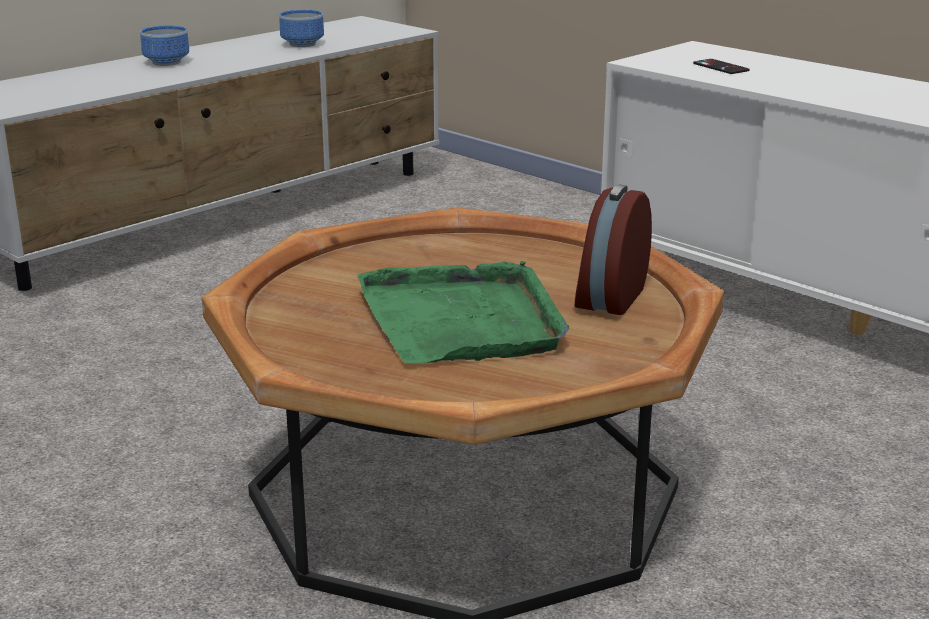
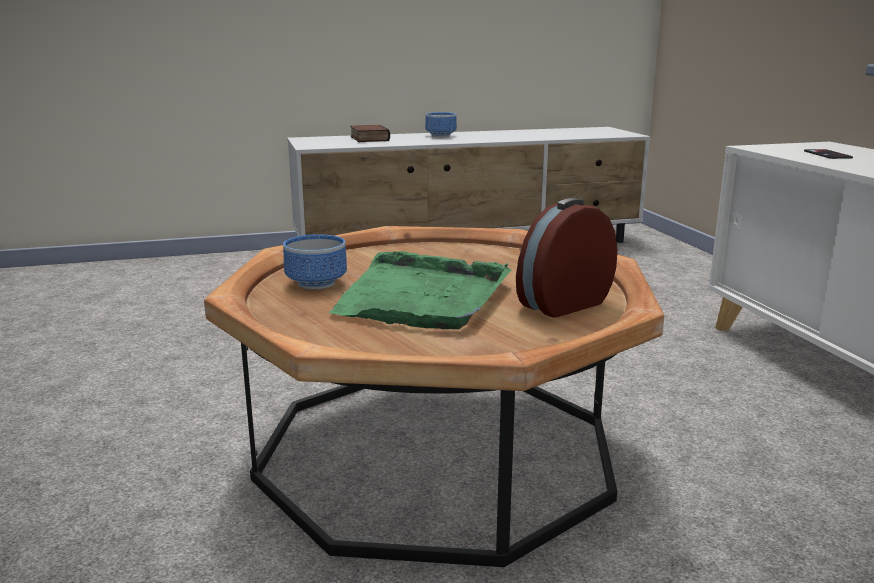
camera: 30 degrees right, 5 degrees down
(67, 81) = (368, 138): none -> book
(303, 44) = (542, 135): bowl -> bowl (316, 284)

